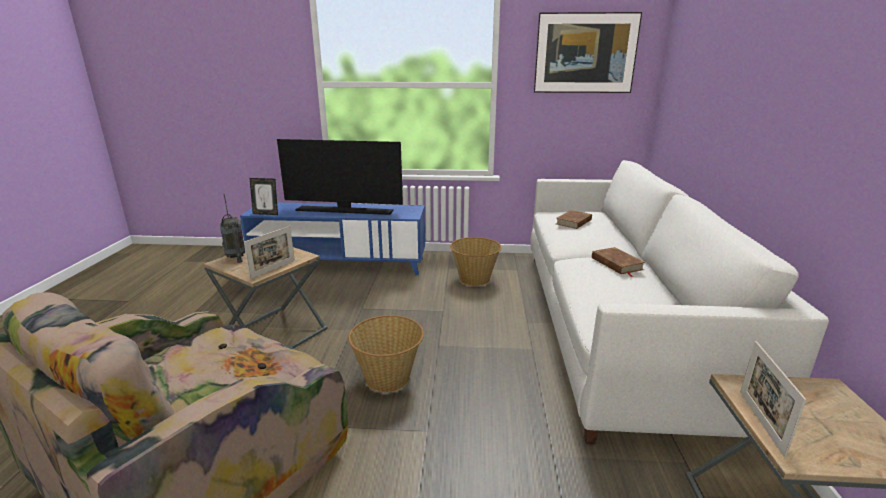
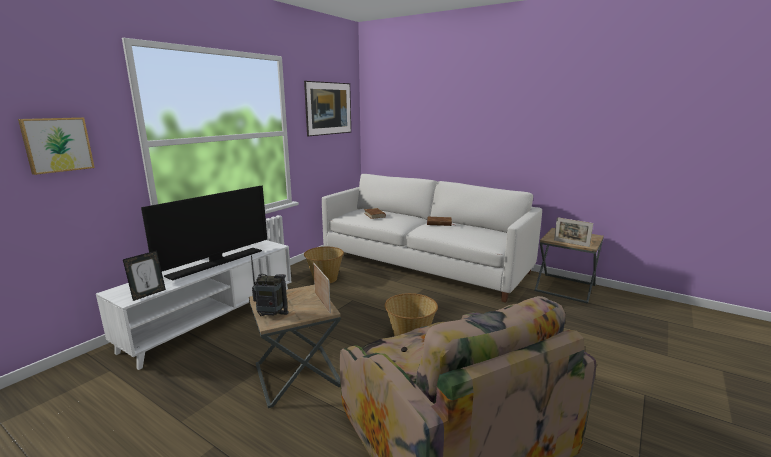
camera: 60 degrees left, 5 degrees down
(254, 79) = (57, 144): none -> picture
(340, 264) = (213, 320): blue tv stand -> white tv stand

